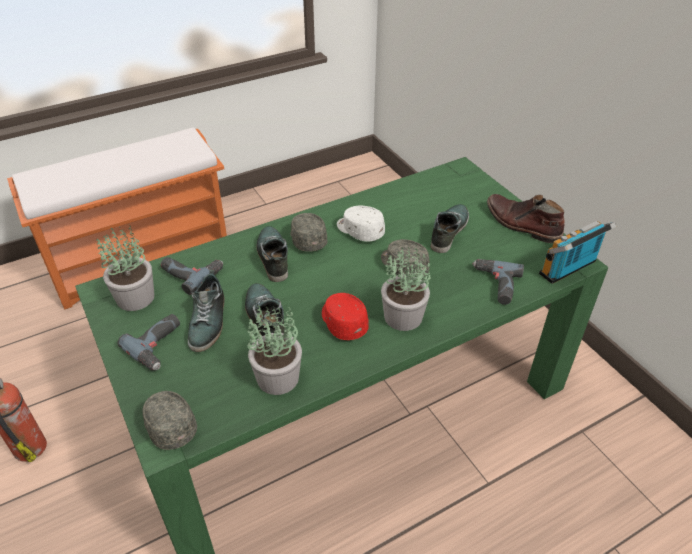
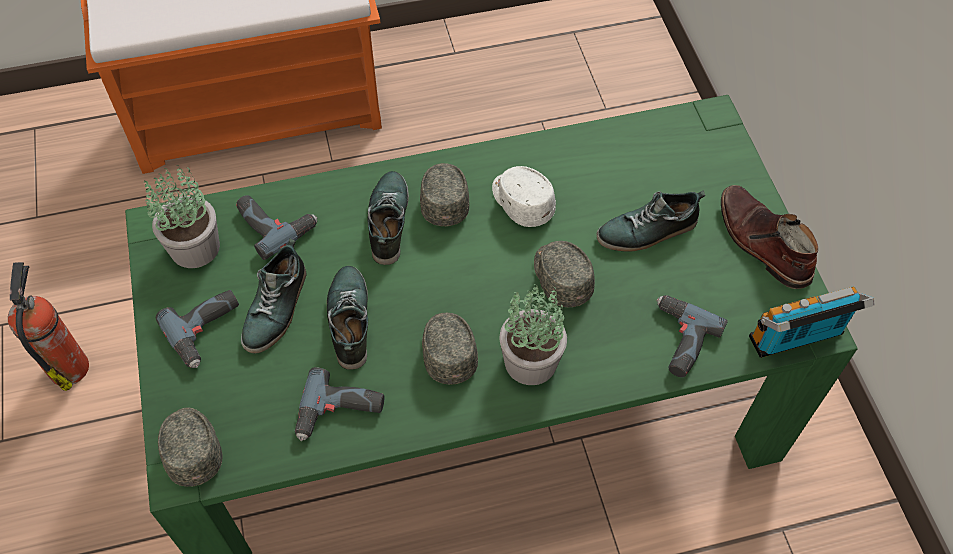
camera: 15 degrees right, 15 degrees up
(278, 377) = (340, 414): potted plant -> power drill
(343, 322) = (448, 350): red cap -> grey cap
(448, 231) = (648, 231): shoe -> shoe turned 150 degrees counterclockwise

